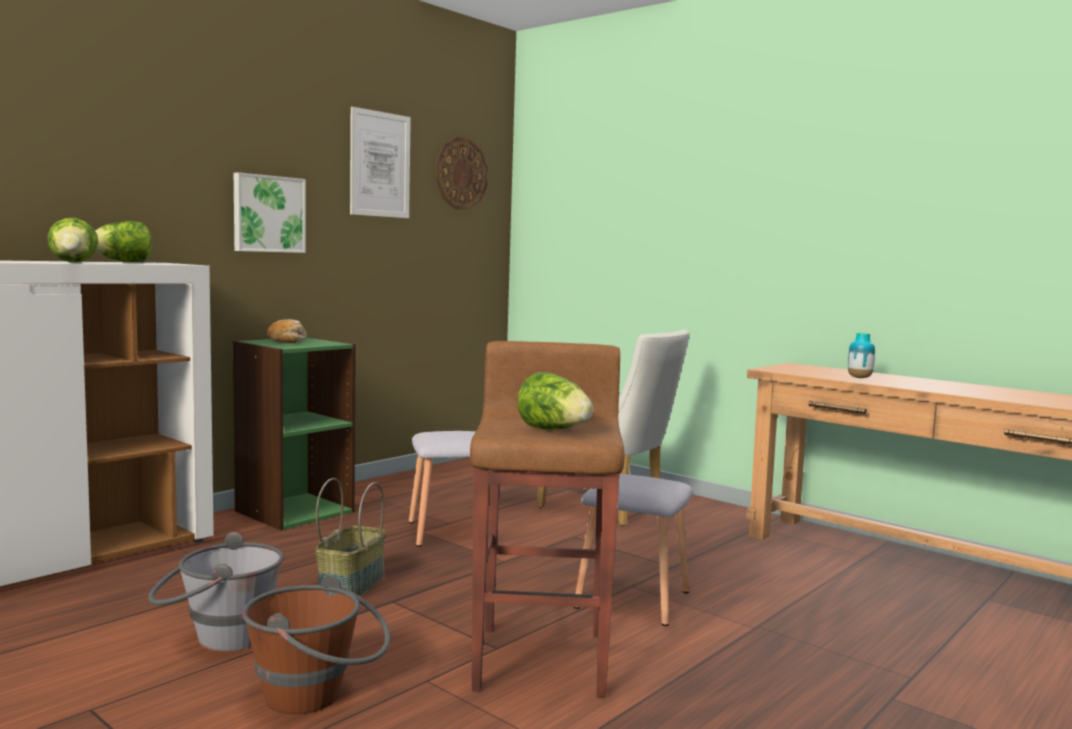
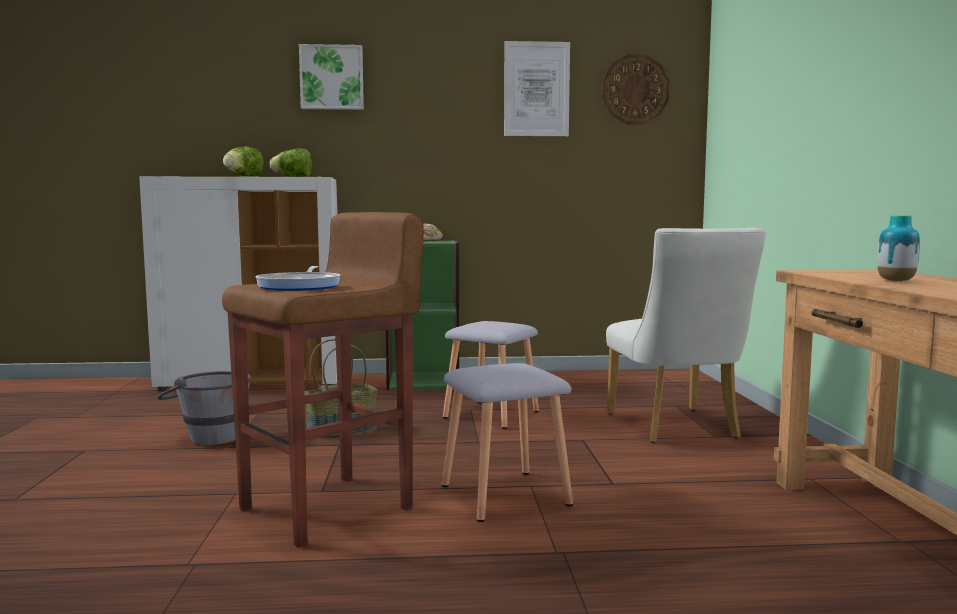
camera: 45 degrees right, 0 degrees up
(268, 214) = (423, 139): picture -> picture (332, 77)
(318, 697) = (168, 480): brown bucket -> none
(554, 430) = (300, 286): lettuce -> frying pan

